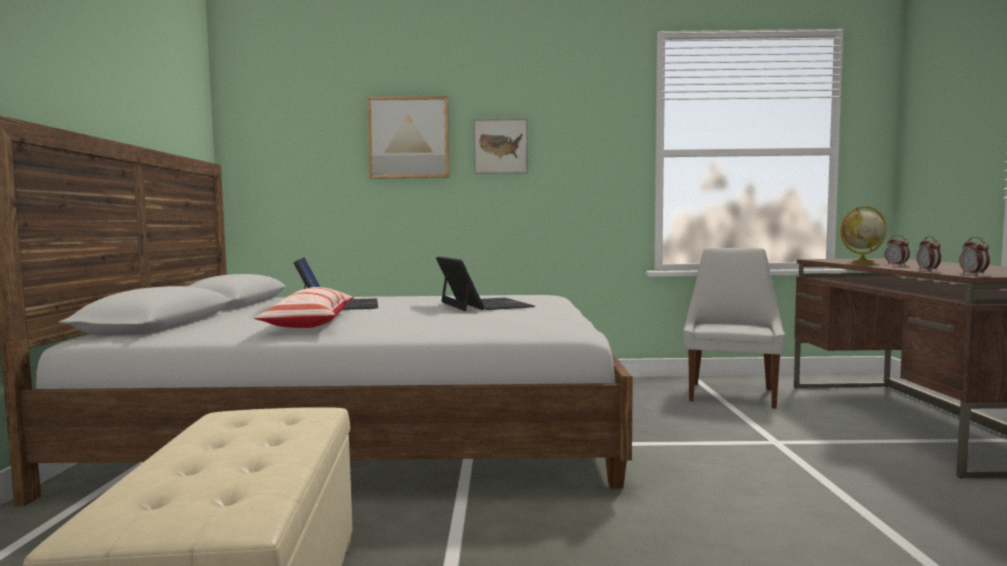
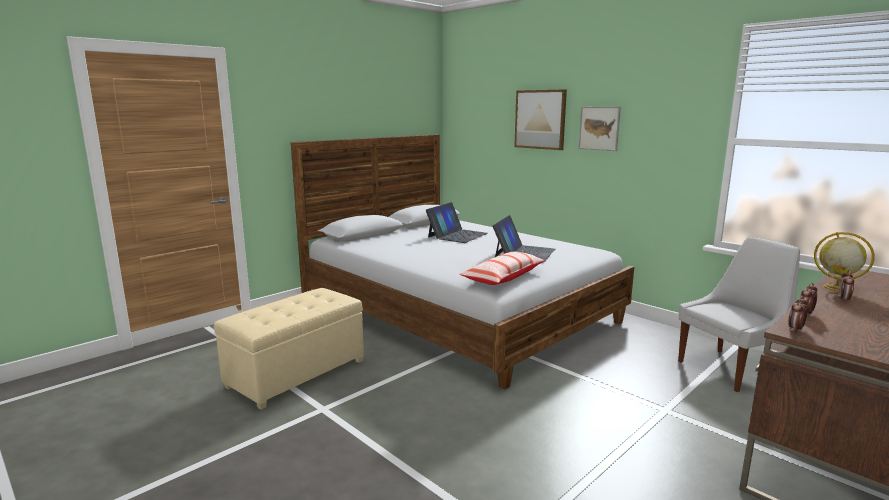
camera: 45 degrees right, 10 degrees up
(311, 323) = (409, 249): pillow -> pillow (503, 277)

